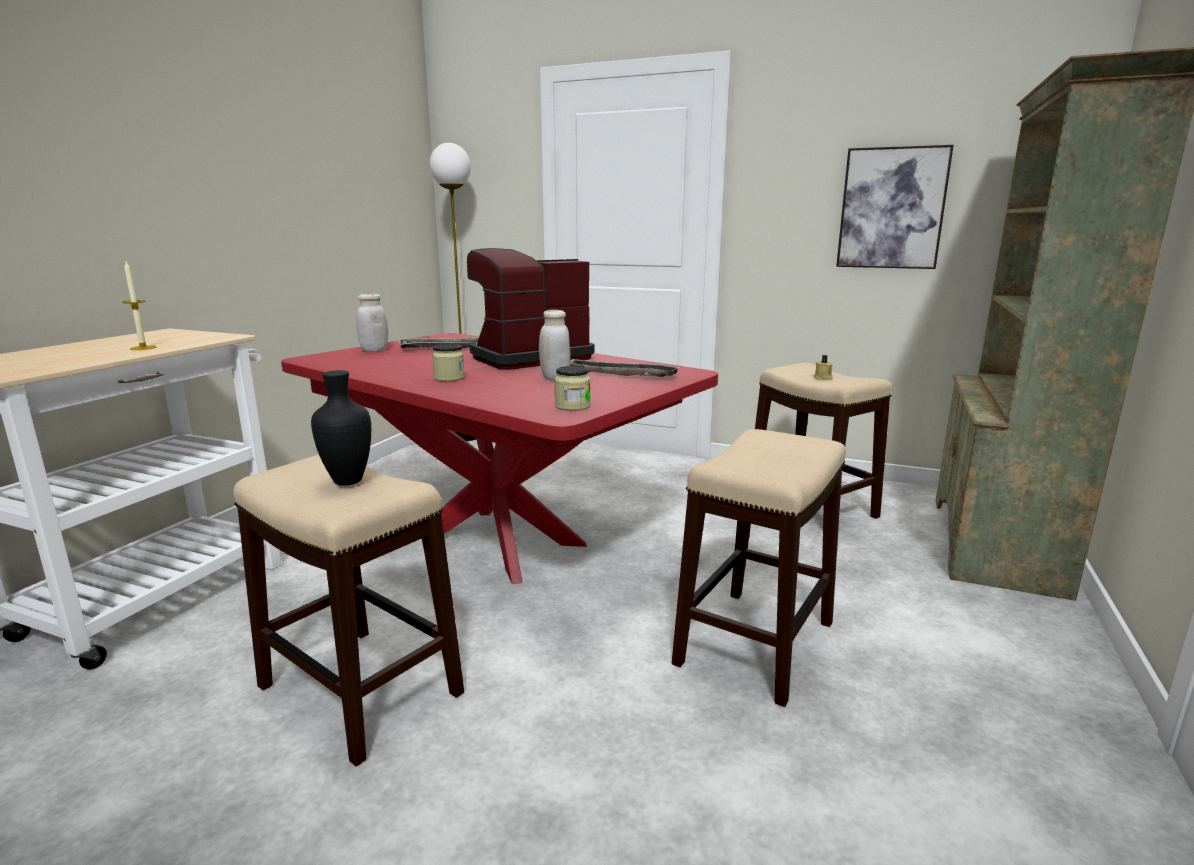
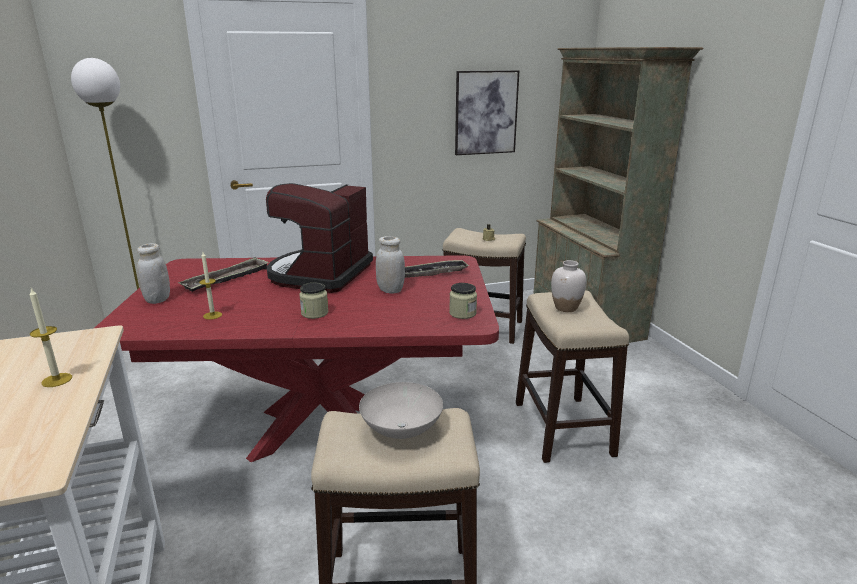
camera: 40 degrees left, 5 degrees up
(350, 481) = (403, 430): black vase -> white bowl
(380, 364) = (212, 315): none -> candle
(763, 449) = (566, 308): none -> white vase

